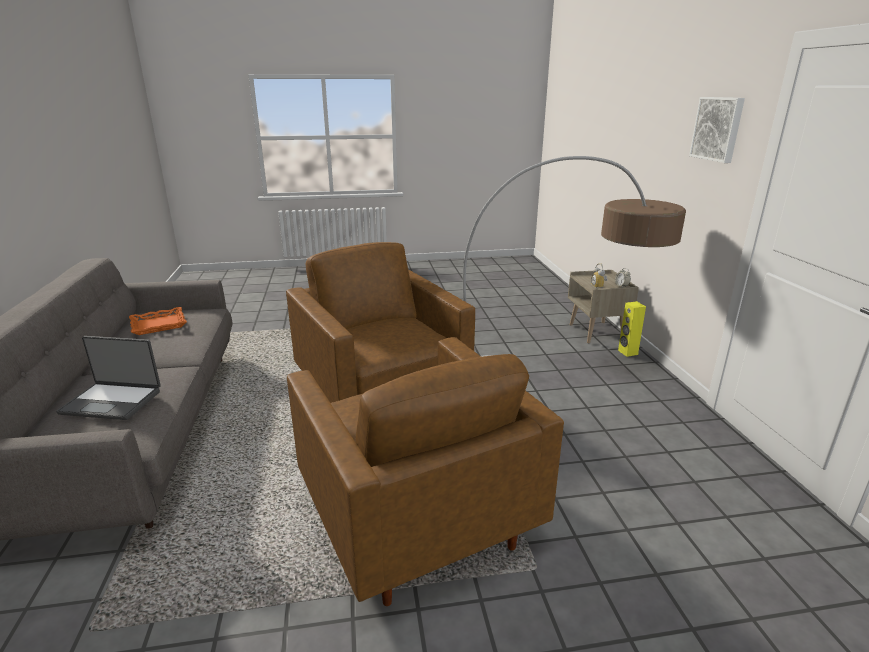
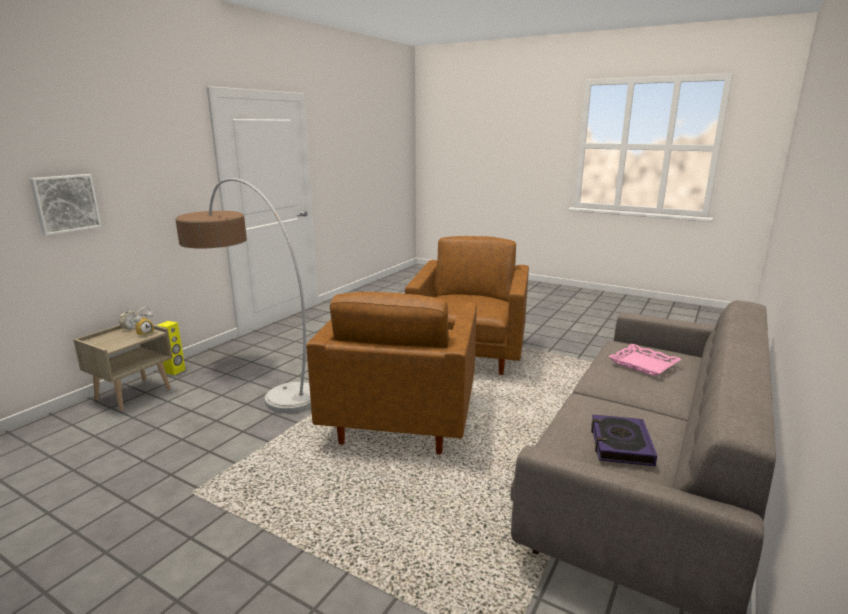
camera: 140 degrees left, 5 degrees down
(113, 401) = (643, 364): laptop -> pink tray
(158, 324) = (620, 444): orange tray -> book
(718, 129) = (167, 151): picture -> picture (65, 203)

